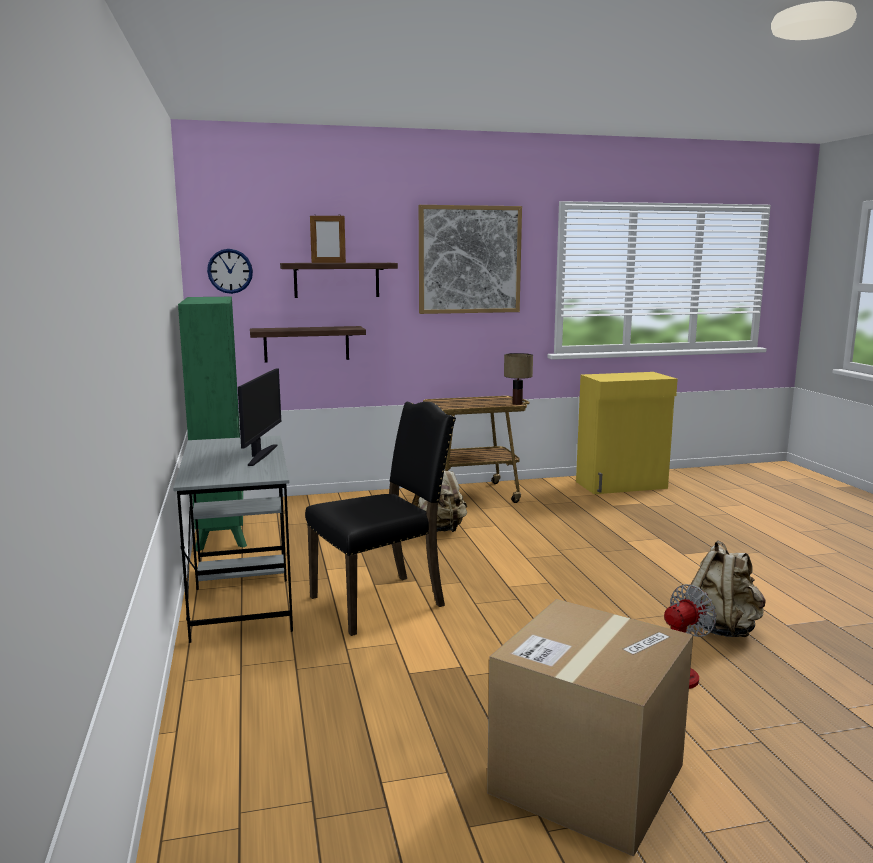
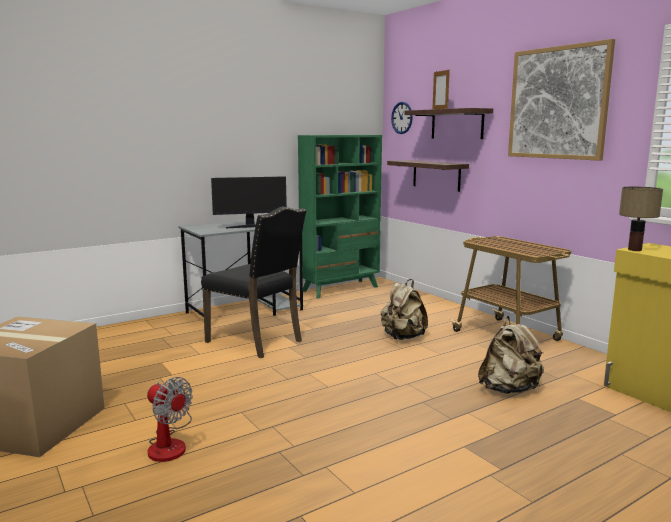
camera: 70 degrees right, 0 degrees up
(516, 403) = (534, 254): table lamp -> table lamp (634, 249)
(723, 628) = (272, 473): beige backpack -> beige backpack (509, 389)

